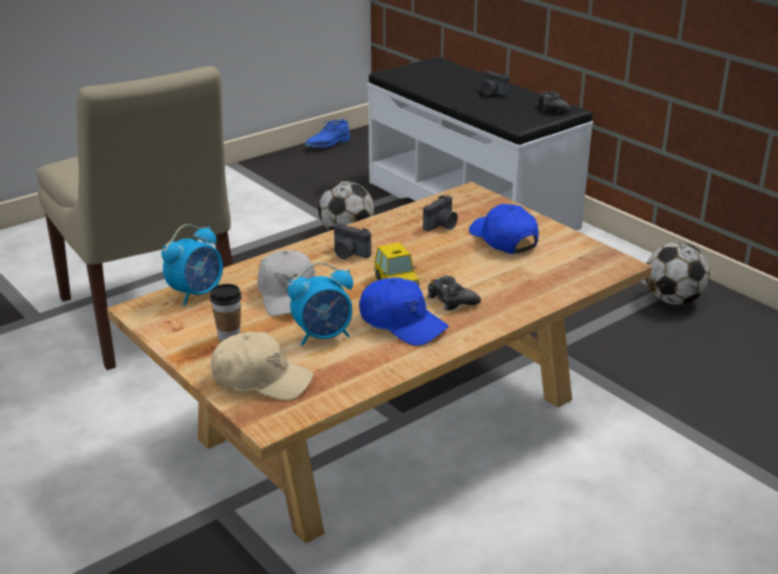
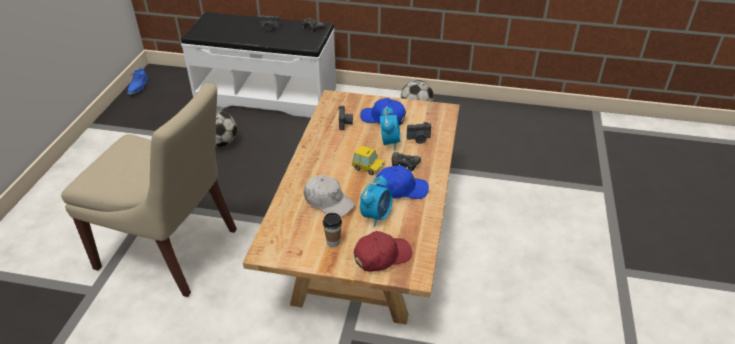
camera: 40 degrees left, 10 degrees up
(197, 293) = (280, 226): alarm clock -> alarm clock (389, 142)
(261, 379) = (381, 256): beige cap -> red cap
(349, 254) = (324, 162): camera -> camera (419, 139)

